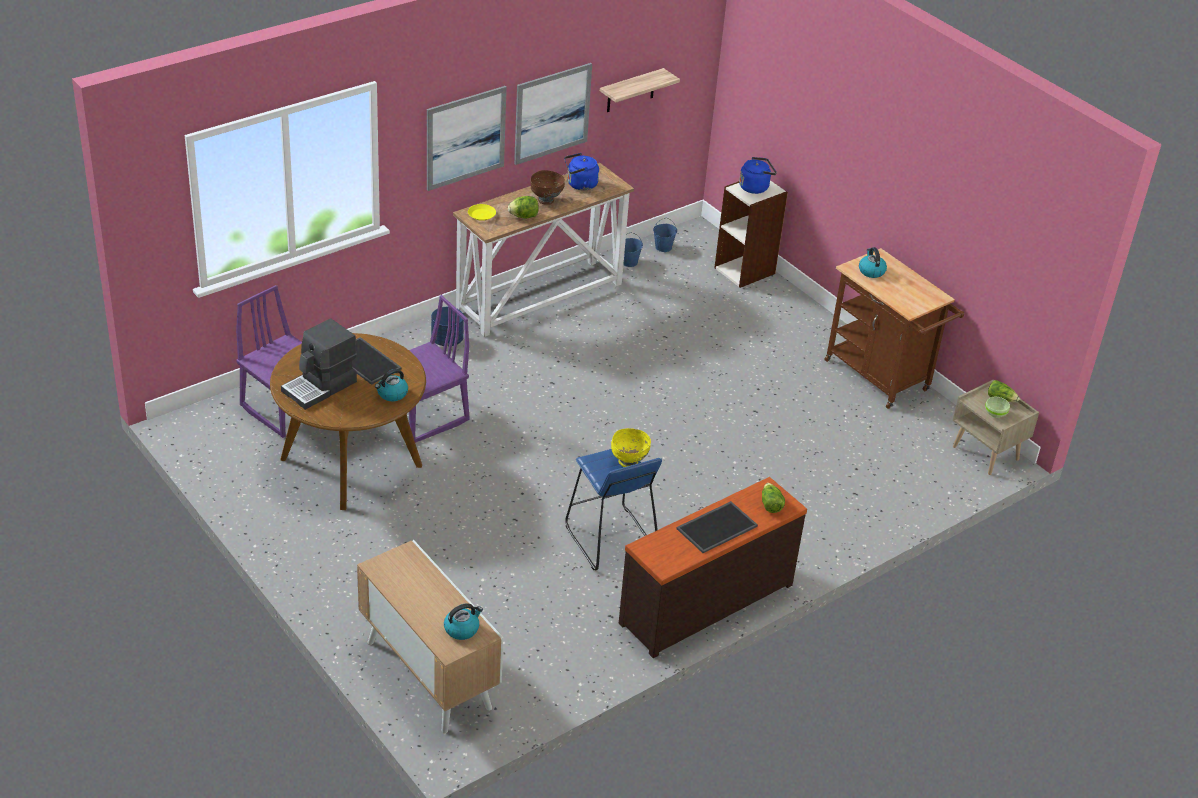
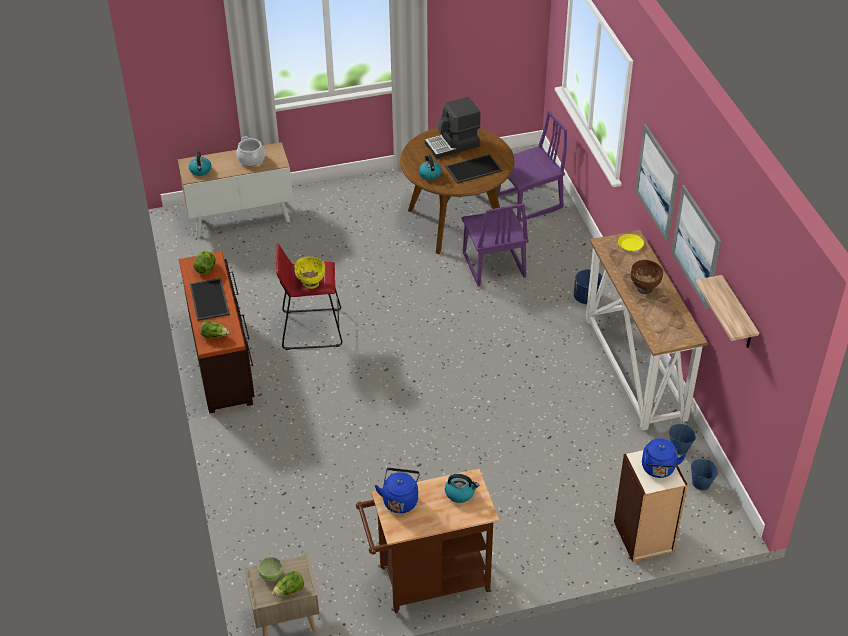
camera: 115 degrees right, 5 degrees up
(320, 387) = (453, 145): coffee machine -> coffee machine turned 90 degrees counterclockwise
(412, 583) = (251, 159): none -> cooking pot
(524, 216) = (620, 269): lettuce -> lettuce (206, 269)
(580, 185) = (667, 317): blue kettle -> blue kettle (400, 500)
(610, 539) = (312, 328): blue stool -> red stool

